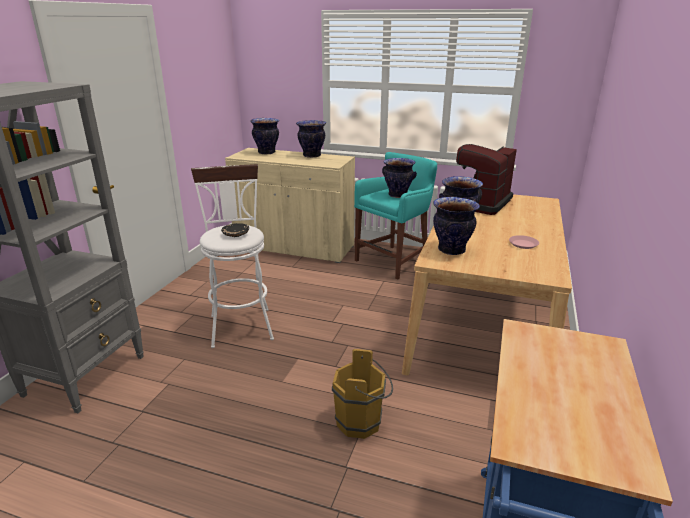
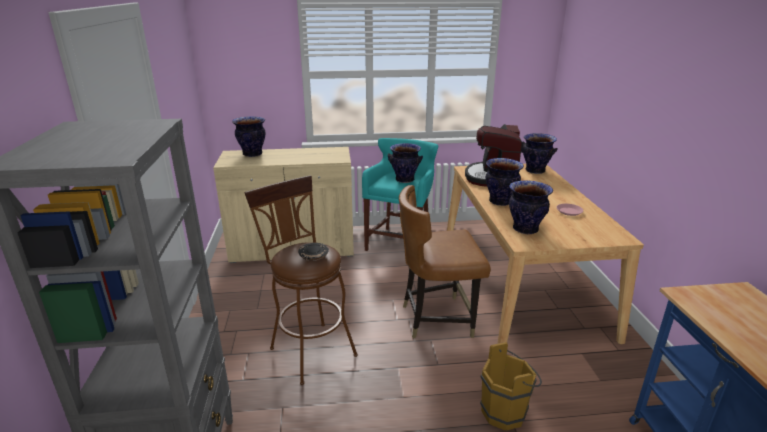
camera: 25 degrees left, 0 degrees up
(241, 323) = (309, 348): white stool -> brown stool
(311, 155) = (305, 151): vase -> vase (535, 171)
(369, 330) = (437, 318): none -> brown chair

